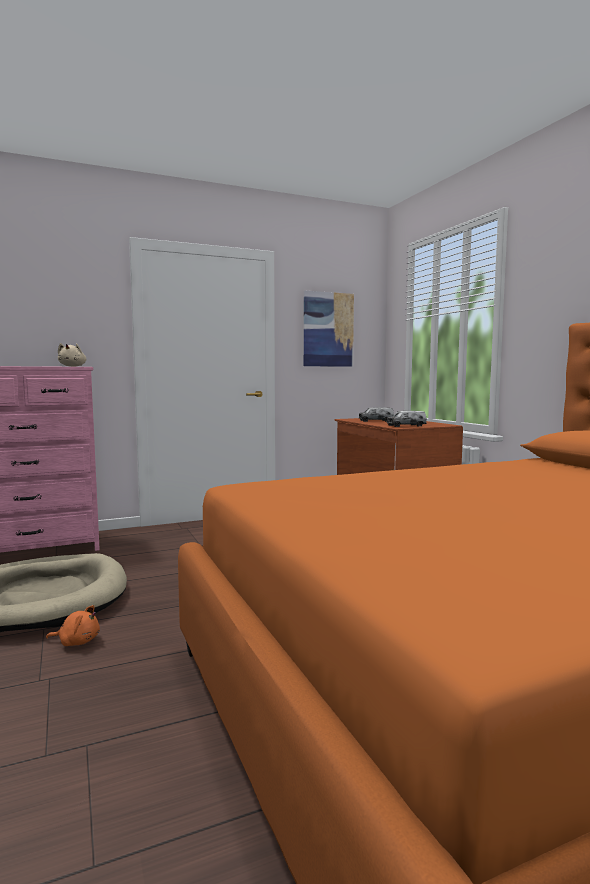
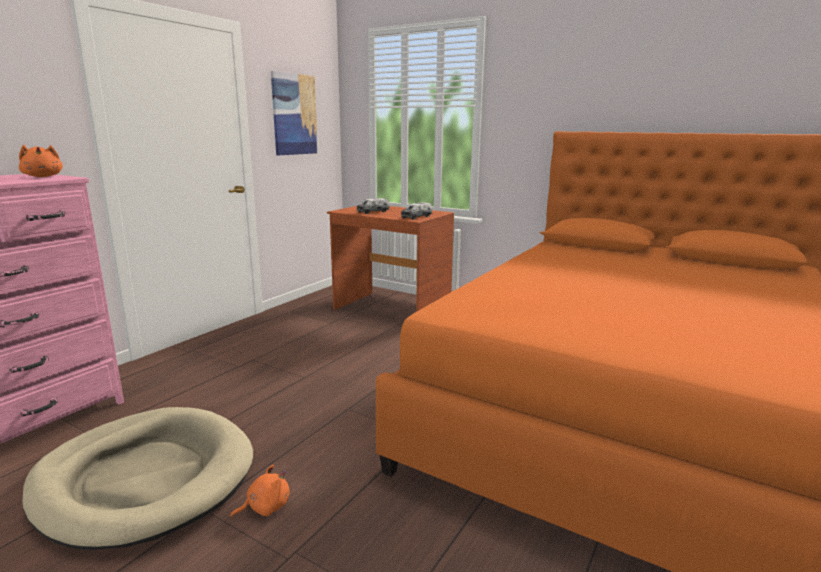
camera: 35 degrees left, 10 degrees up
(73, 366) = (43, 177): beige plush toy -> orange plush toy

